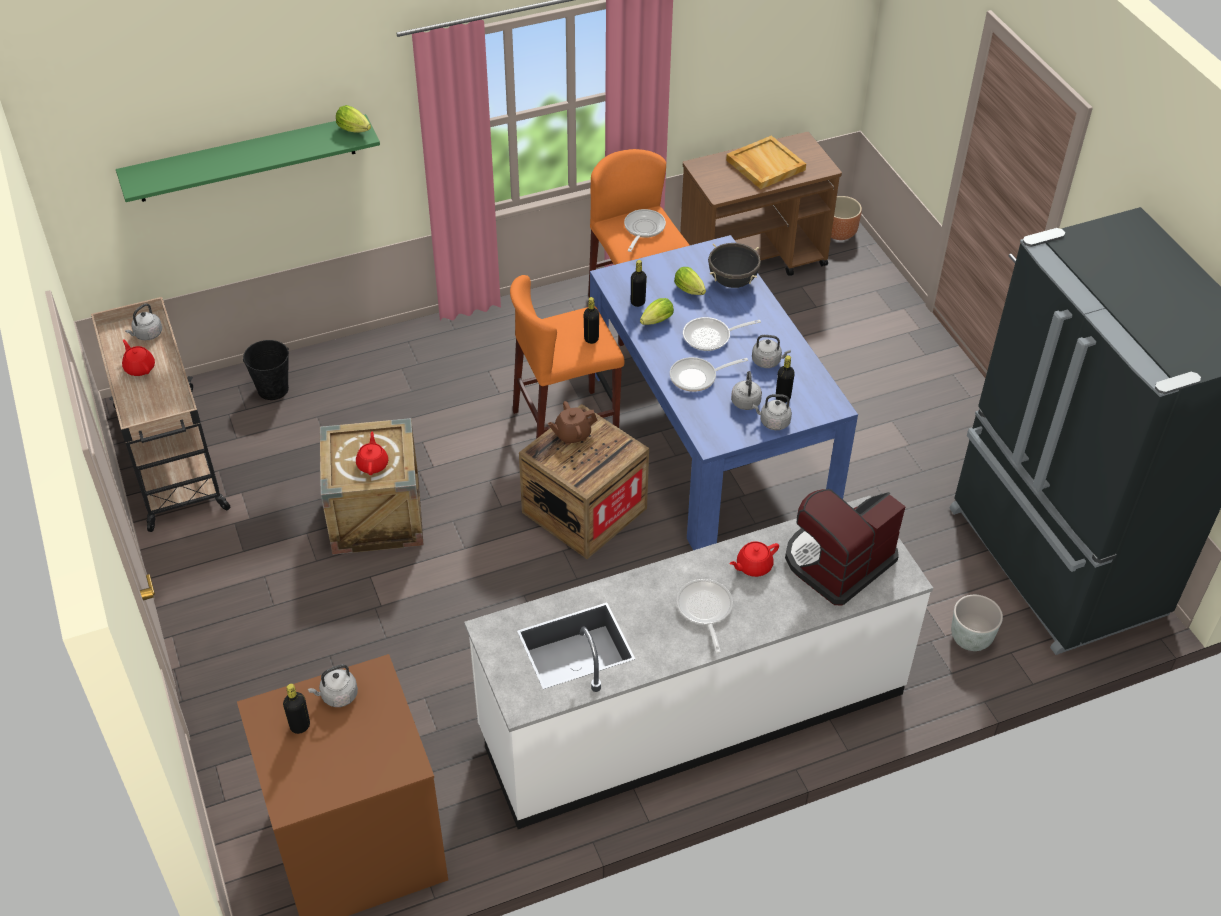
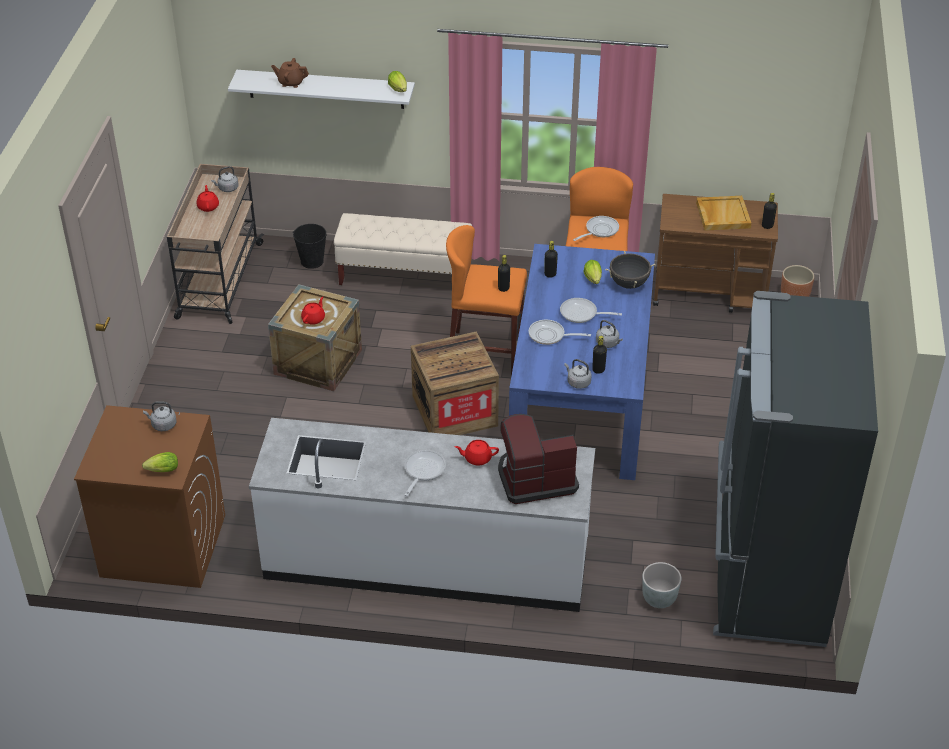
camera: 30 degrees right, 5 degrees down
(246, 158) = (326, 89): green shelf -> white shelf
(300, 726) = (130, 432): black bottle -> black bottle (767, 226)
(402, 366) = (405, 276): none -> beige bench
(572, 435) = (454, 348): brown teapot -> brown teapot (291, 82)
(655, 322) = (551, 291): lettuce -> lettuce (161, 471)
(745, 401) = (570, 362): grey kettle -> none

